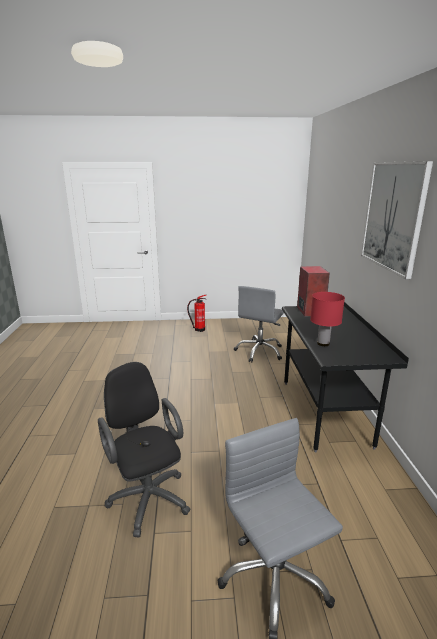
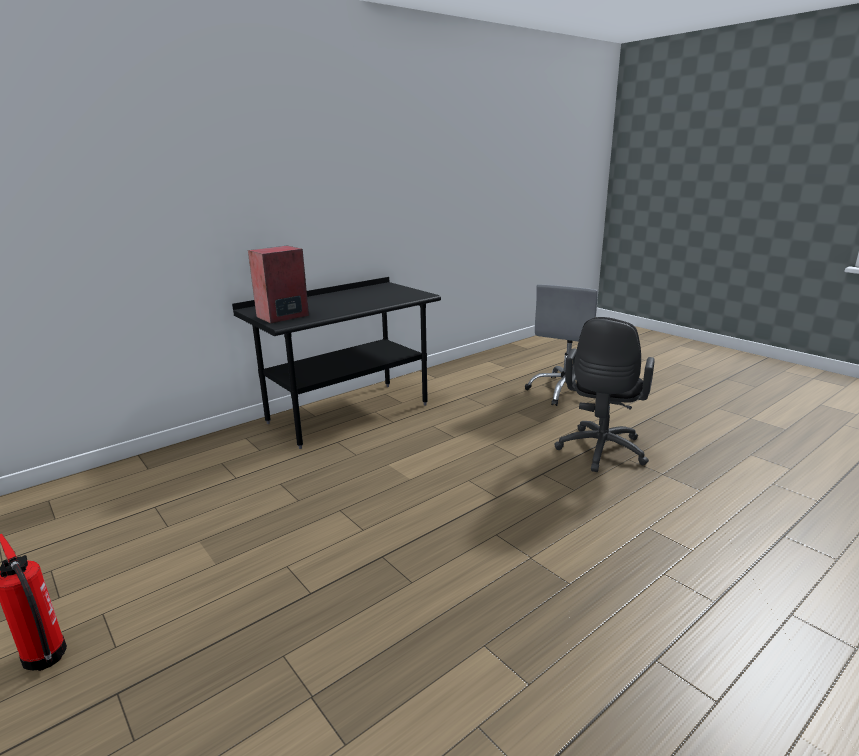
camera: 125 degrees left, 0 degrees up
(259, 351) = (184, 502): grey office chair -> none
(322, 343) = (388, 300): red table lamp -> none
(393, 216) = (301, 154): picture -> none

